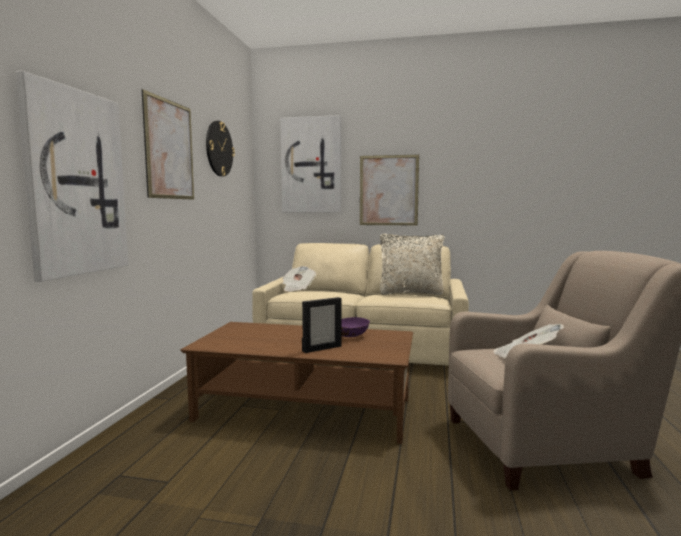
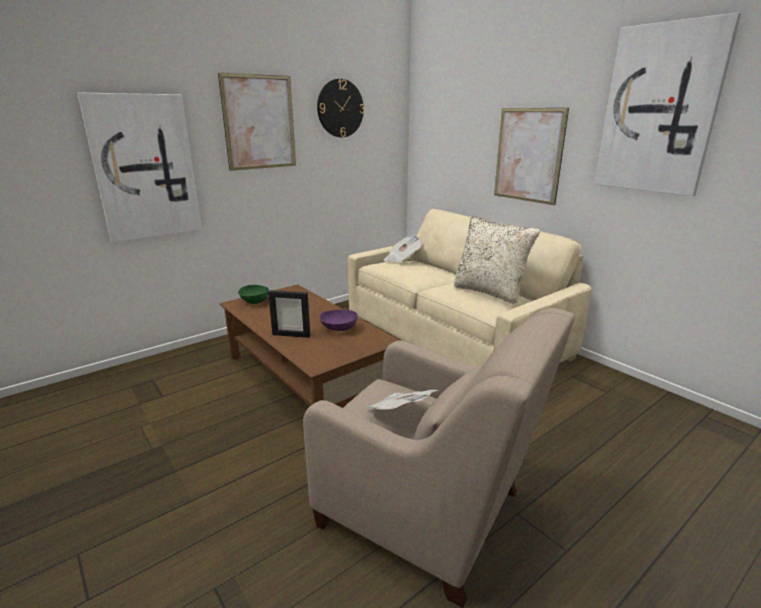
camera: 40 degrees right, 15 degrees up
(221, 339) = (254, 302): none -> green bowl
(311, 165) = (455, 118): picture -> picture (659, 110)

